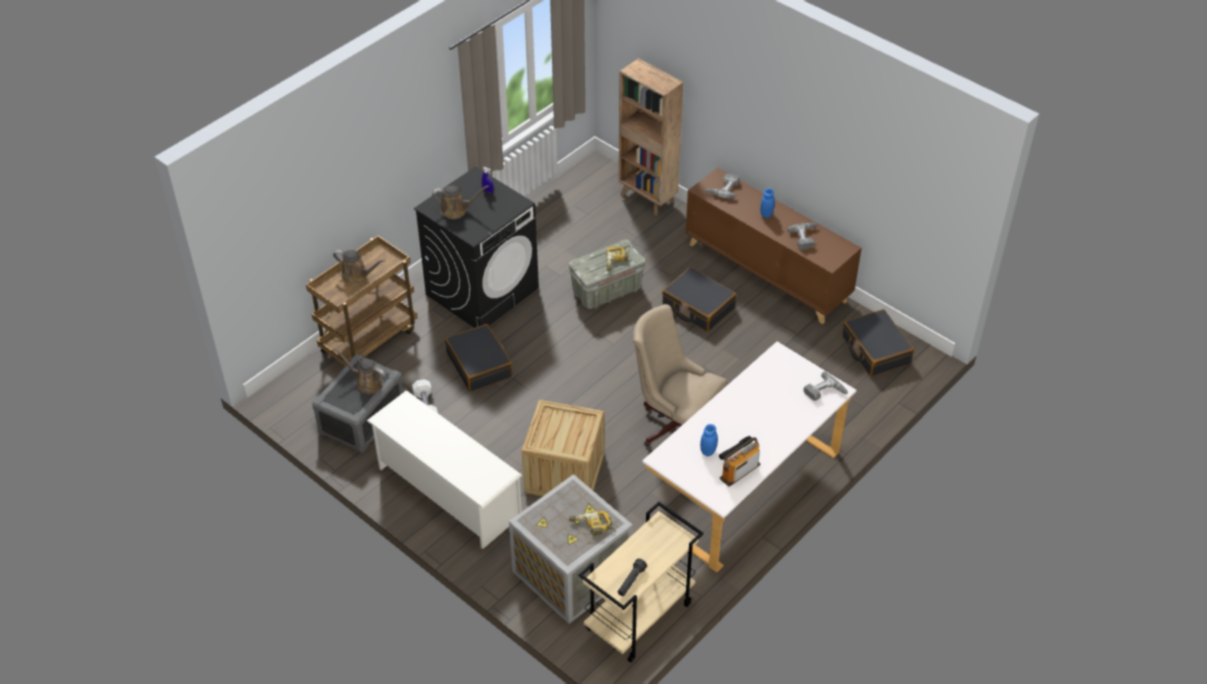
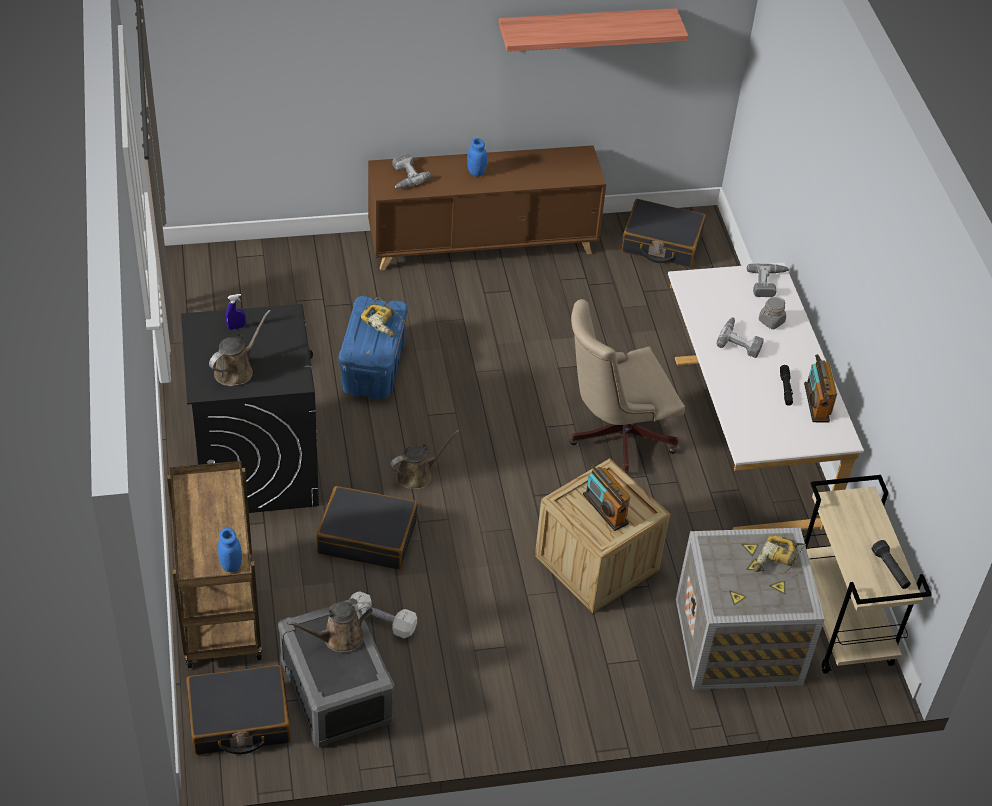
camera: 55 degrees left, 0 degrees up
(357, 275) = (209, 527): brown watering can -> brown watering can (417, 475)
(448, 492) = (530, 678): white shoe rack -> none
(562, 432) = (605, 509): none -> radio
(607, 290) = (373, 368): grey storage box -> blue storage box
(647, 198) = (276, 256): brown bookcase -> none
(698, 307) = (473, 319): black suitcase -> black suitcase (239, 720)
(708, 451) = (769, 407): blue jar -> blue jar (231, 565)
(790, 412) = (771, 321): none -> grey jar
(806, 238) = (540, 168): power drill -> power drill (741, 340)
(864, 153) = (586, 29): none -> shelf

